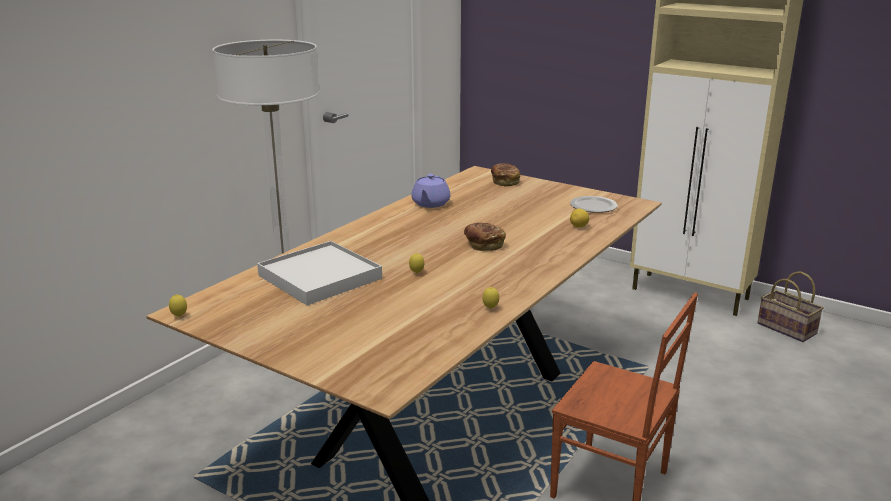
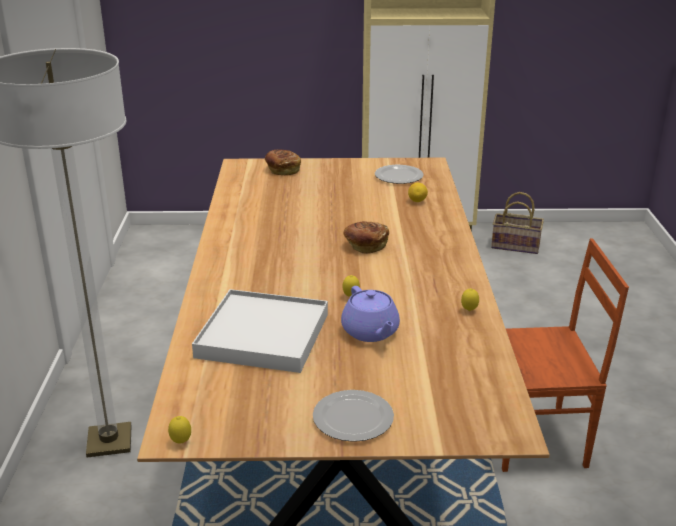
camera: 35 degrees left, 5 degrees up
(295, 342) = (354, 419): none -> plate
(430, 204) = (246, 214): purple teapot -> purple teapot (370, 332)

